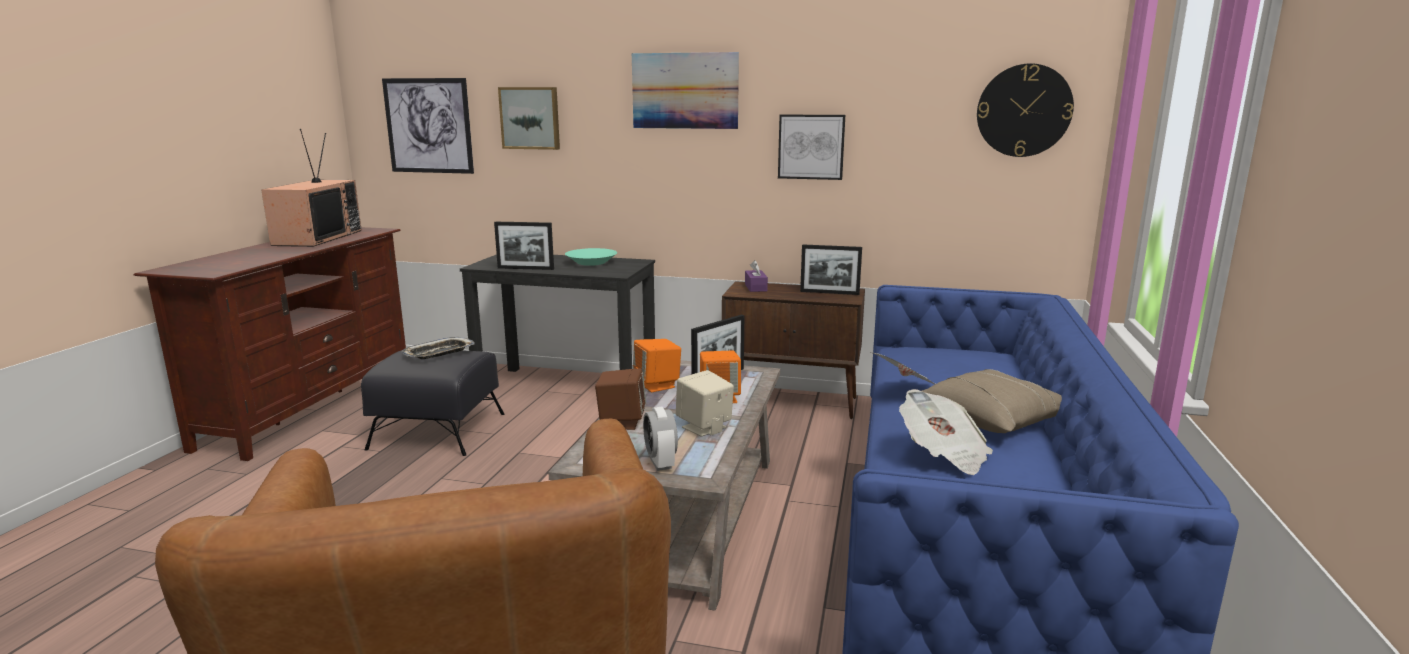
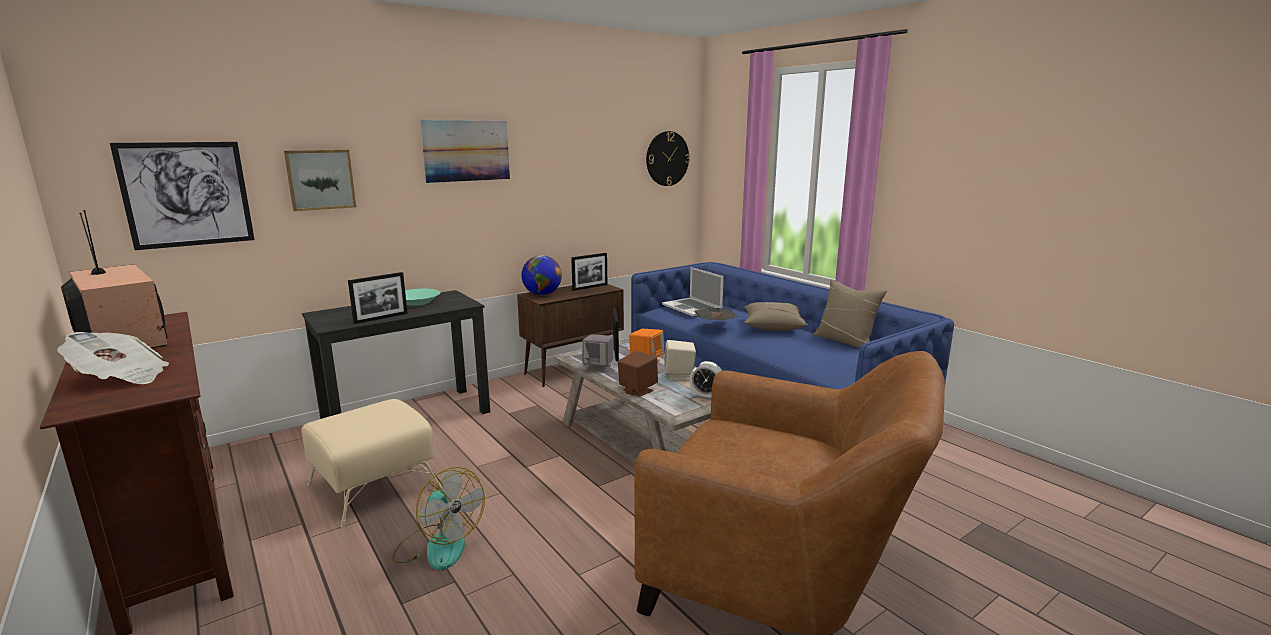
camera: 50 degrees left, 0 degrees up
(369, 498) = (438, 546): none -> fan
(438, 431) = (375, 486): black ottoman -> beige ottoman
(439, 353) = (364, 412): tray -> none
(657, 385) = (599, 367): orange speaker -> grey speaker
(755, 287) = (542, 294): purple tissue box -> globe
(811, 147) = (558, 188): picture -> none
(943, 454) = (795, 344): newspaper -> newspaper (121, 378)
(947, 357) = (692, 307): none -> laptop
(1059, 487) = (845, 341): none -> beige pillow

